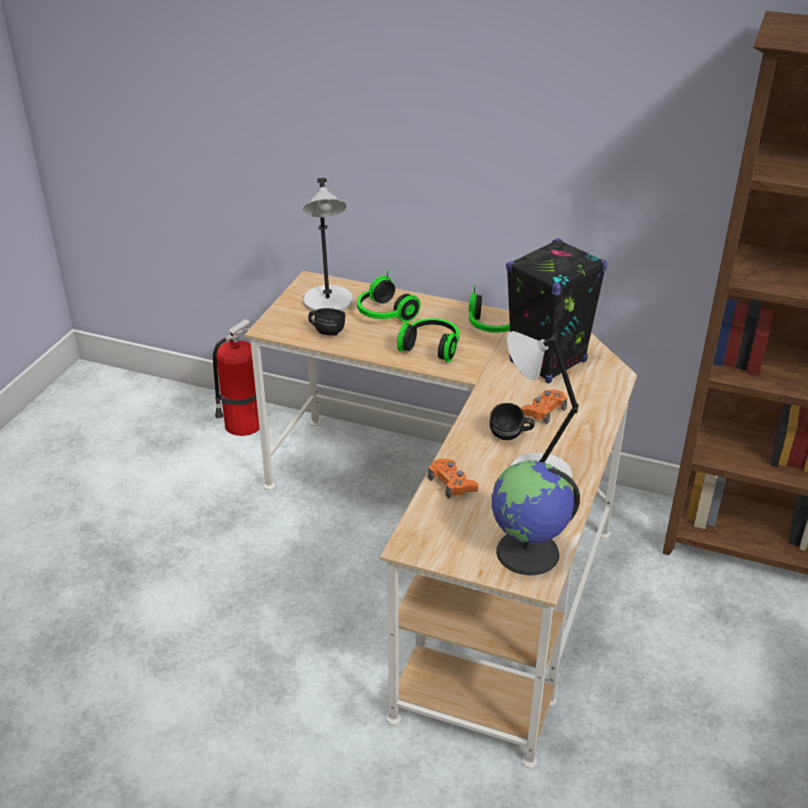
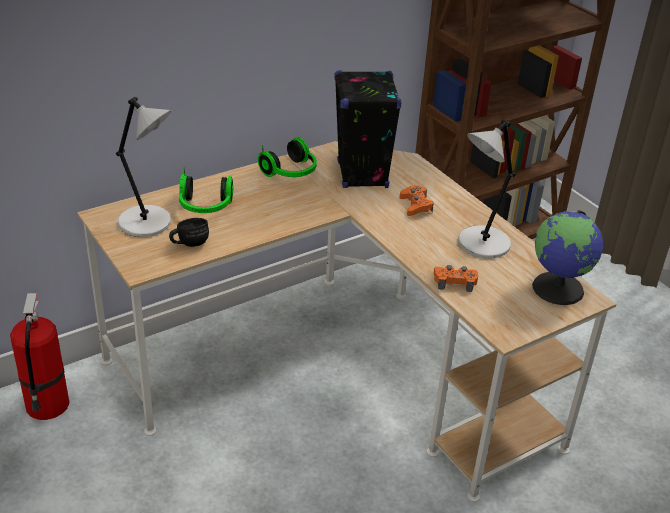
camera: 55 degrees left, 0 degrees up
(431, 347) = (280, 209): headphones -> none
(510, 436) = (429, 232): black mug -> none

